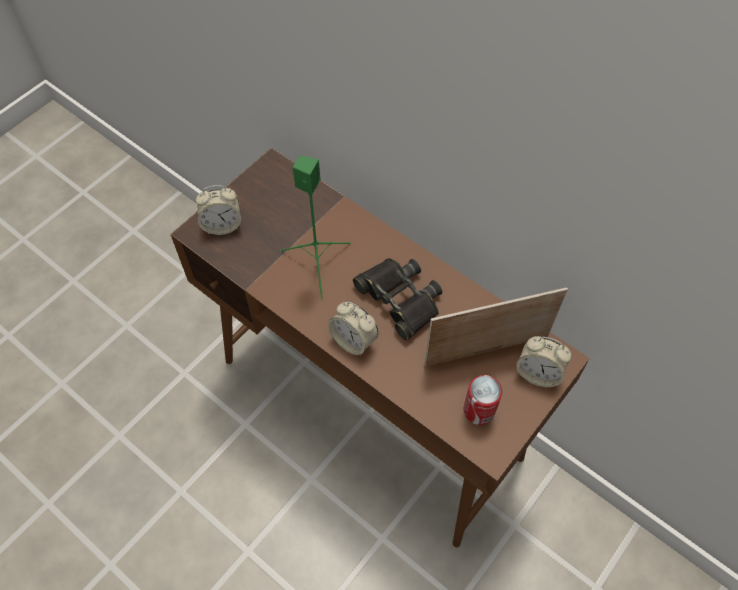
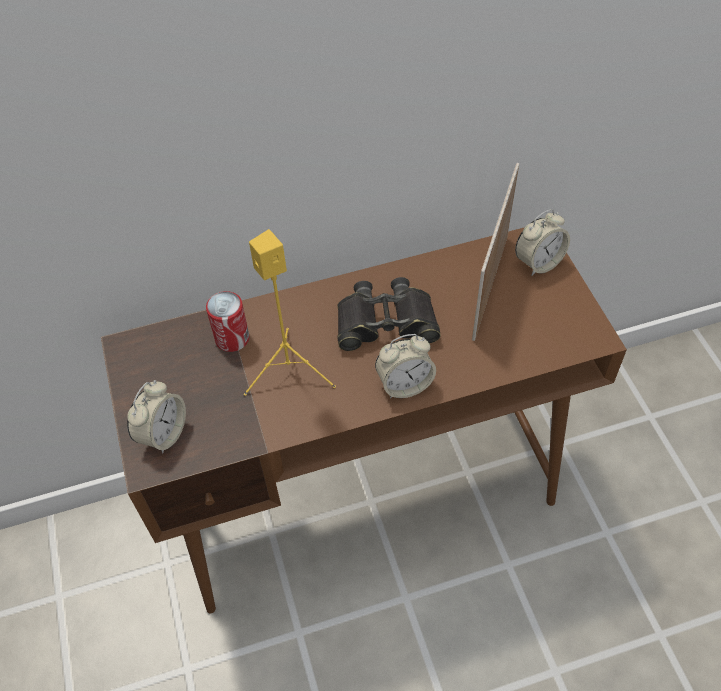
camera: 55 degrees left, 5 degrees down
(318, 263) = (288, 368): green speaker -> yellow speaker
(479, 410) = (548, 324): can -> can (232, 338)

